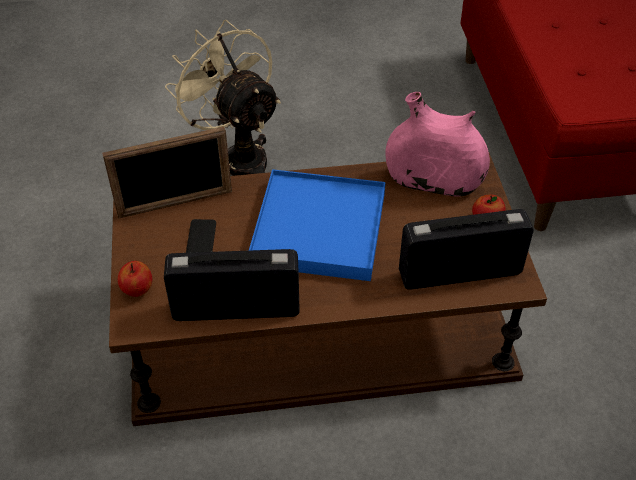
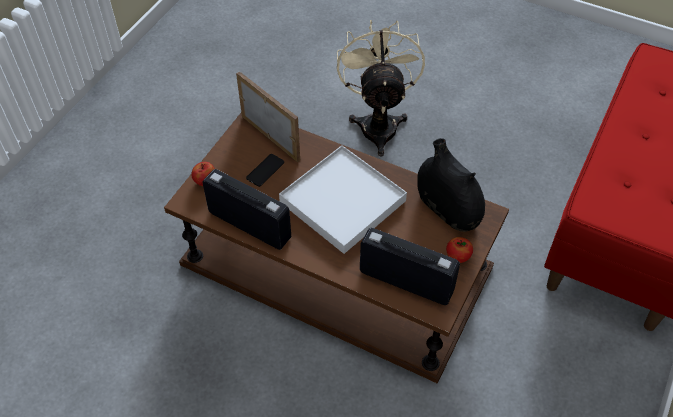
camera: 35 degrees right, 5 degrees up
(175, 204) = (270, 137): picture frame -> picture frame turned 150 degrees counterclockwise
(319, 229) = (343, 201): blue tray -> white tray
(433, 182) = (447, 210): pink vase -> black vase

